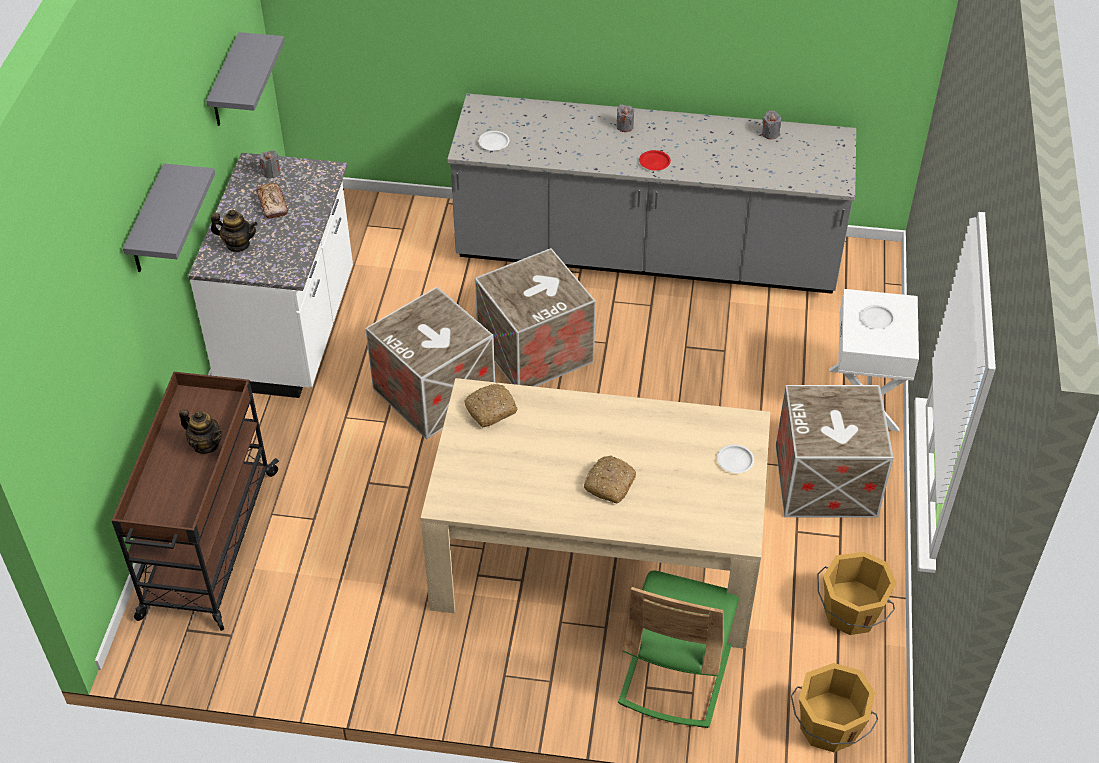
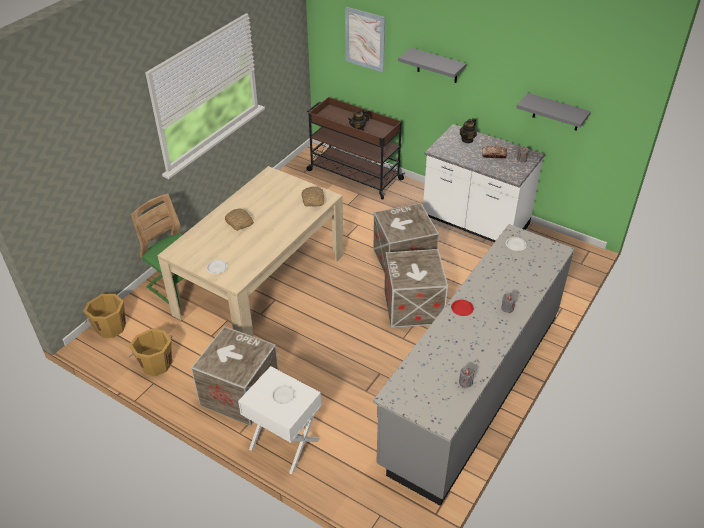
camera: 115 degrees right, 5 degrees down
(85, 340) = (365, 39): none -> picture

